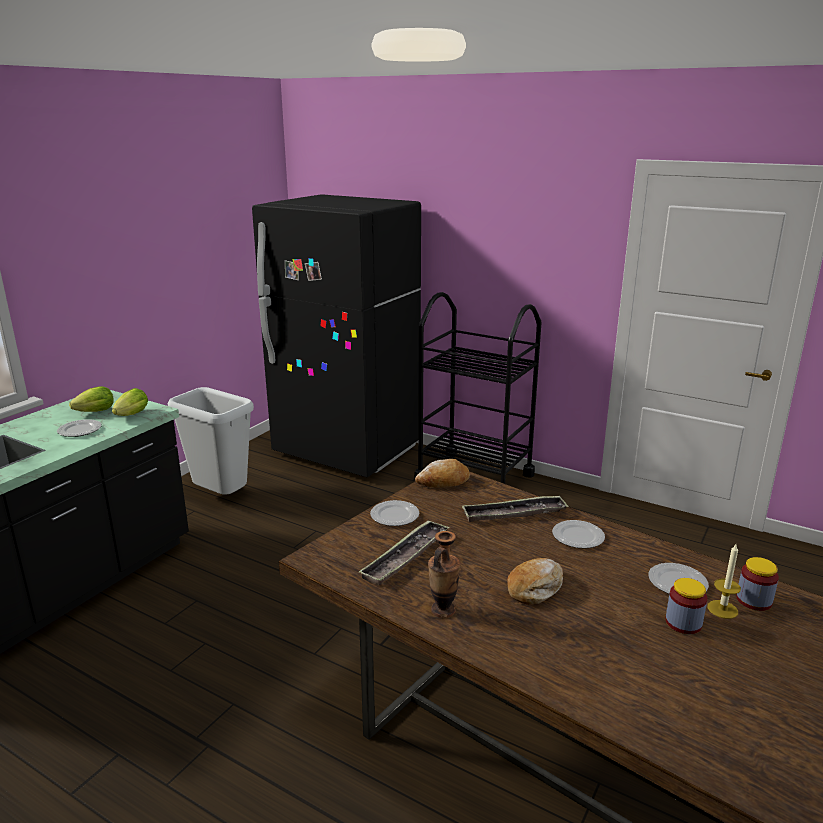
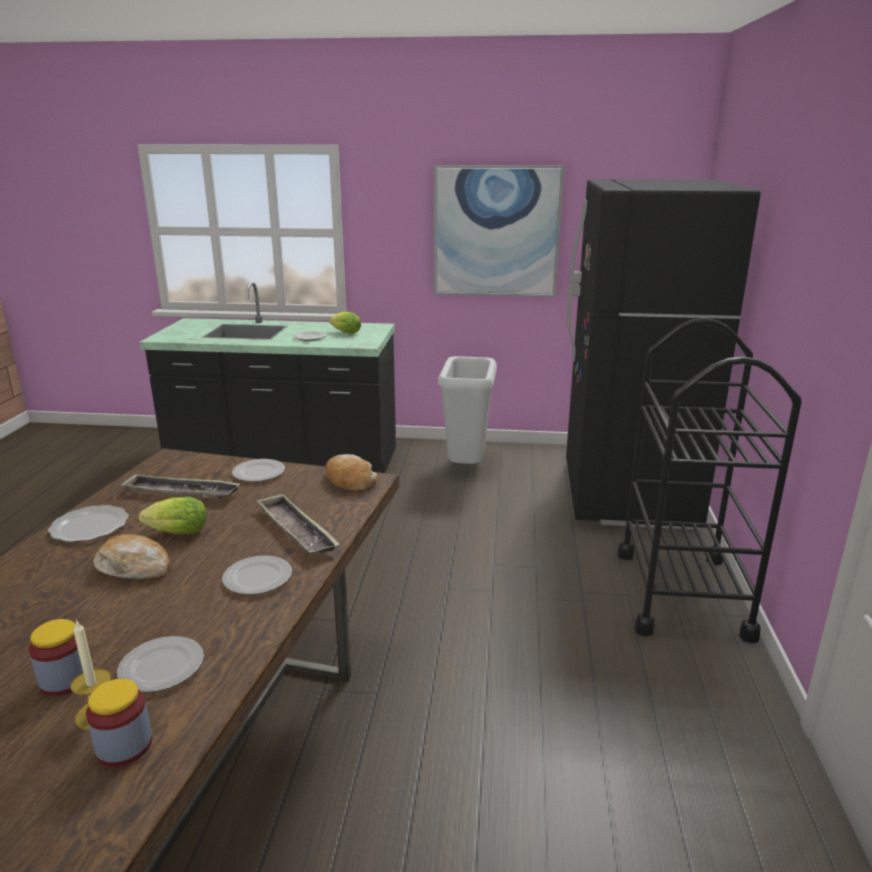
camera: 65 degrees right, 0 degrees up
(130, 416) = (348, 341): lettuce -> lettuce (175, 533)
(160, 266) = (496, 232): none -> picture
(443, 610) = (88, 527): vase -> plate

